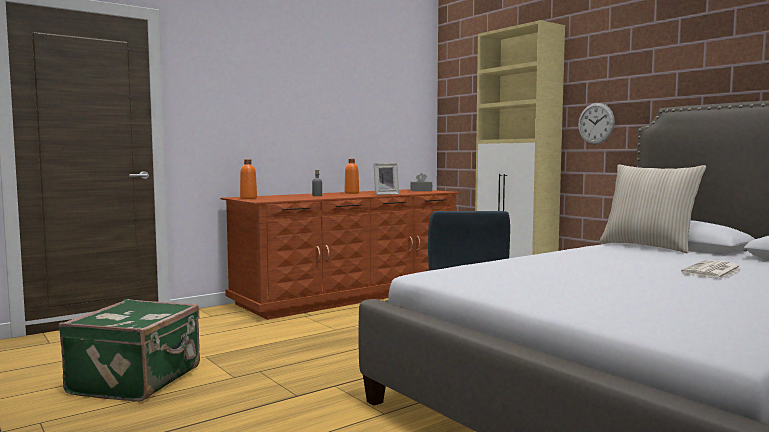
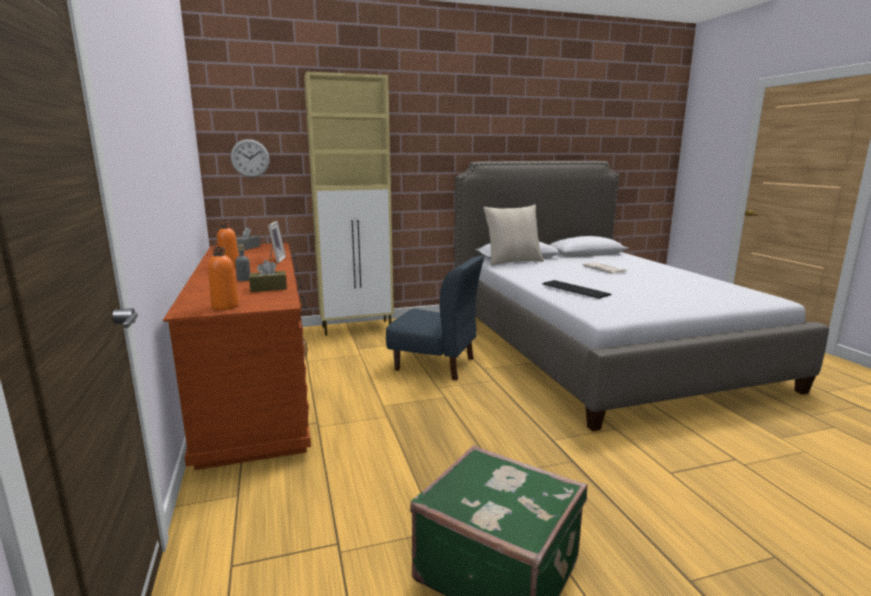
camera: 70 degrees left, 10 degrees up
(297, 198) = (268, 288): none -> brown tissue box
(530, 262) = (575, 289): none -> keyboard
(596, 123) = (412, 170): wall clock -> wall clock (250, 158)

